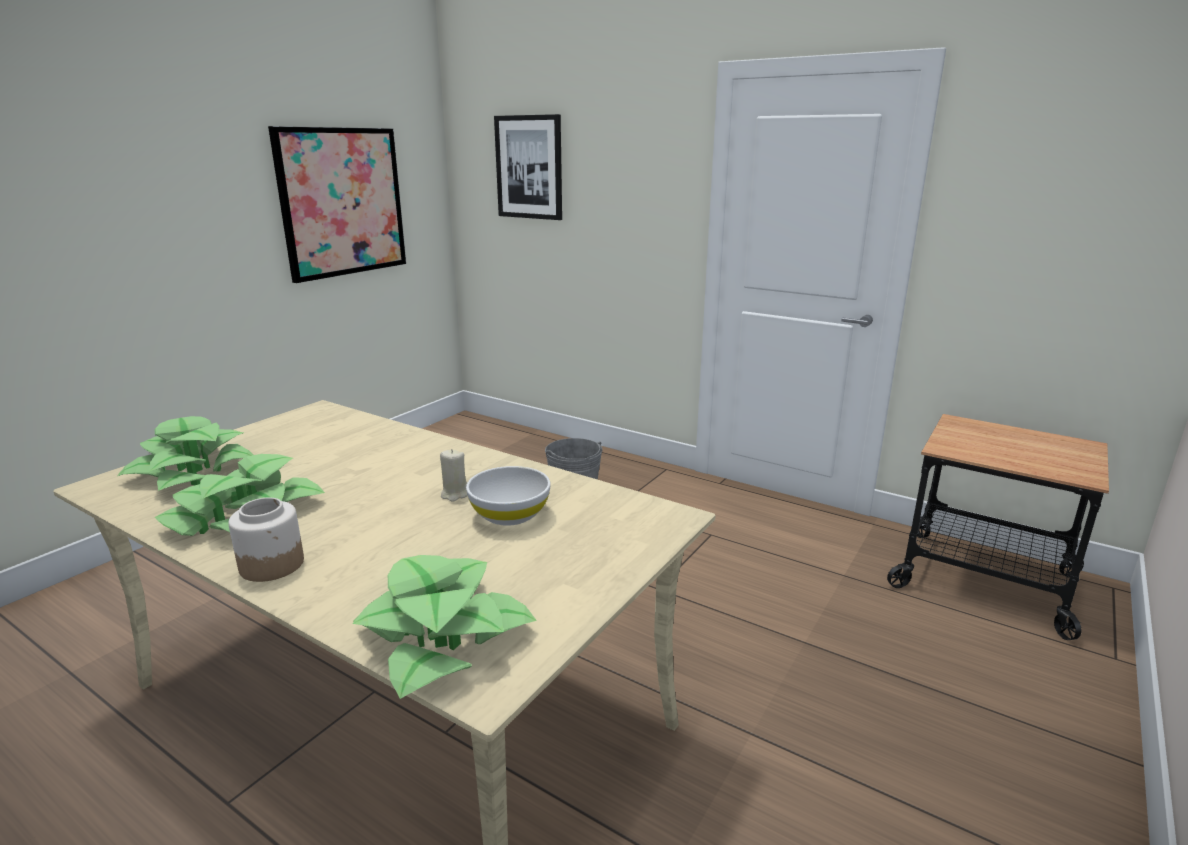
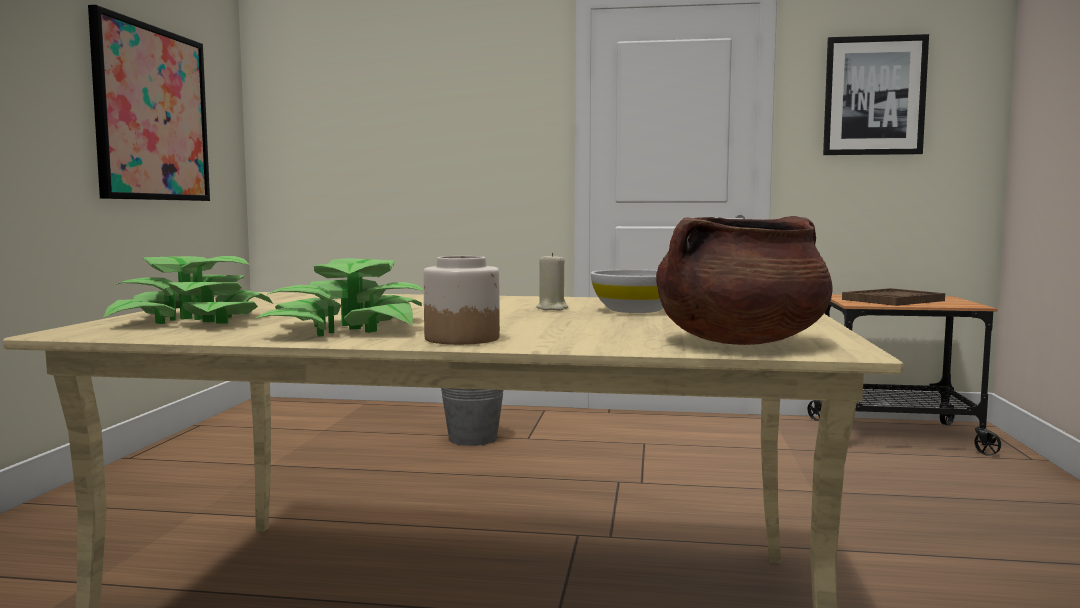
camera: 25 degrees left, 15 degrees down
(443, 635) = (741, 342): potted plant -> brown cooking pot
(529, 167) = (359, 98): picture -> picture (874, 96)
(1003, 445) = (892, 300): none -> brown tray

